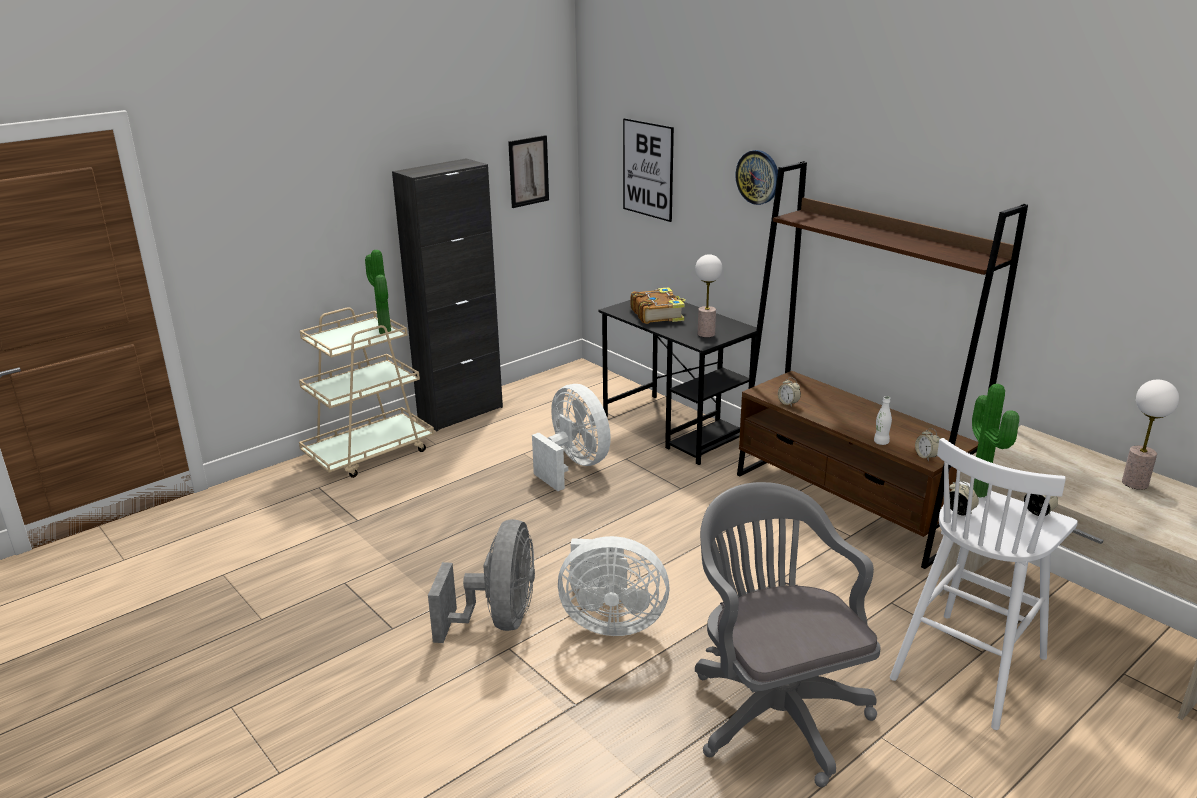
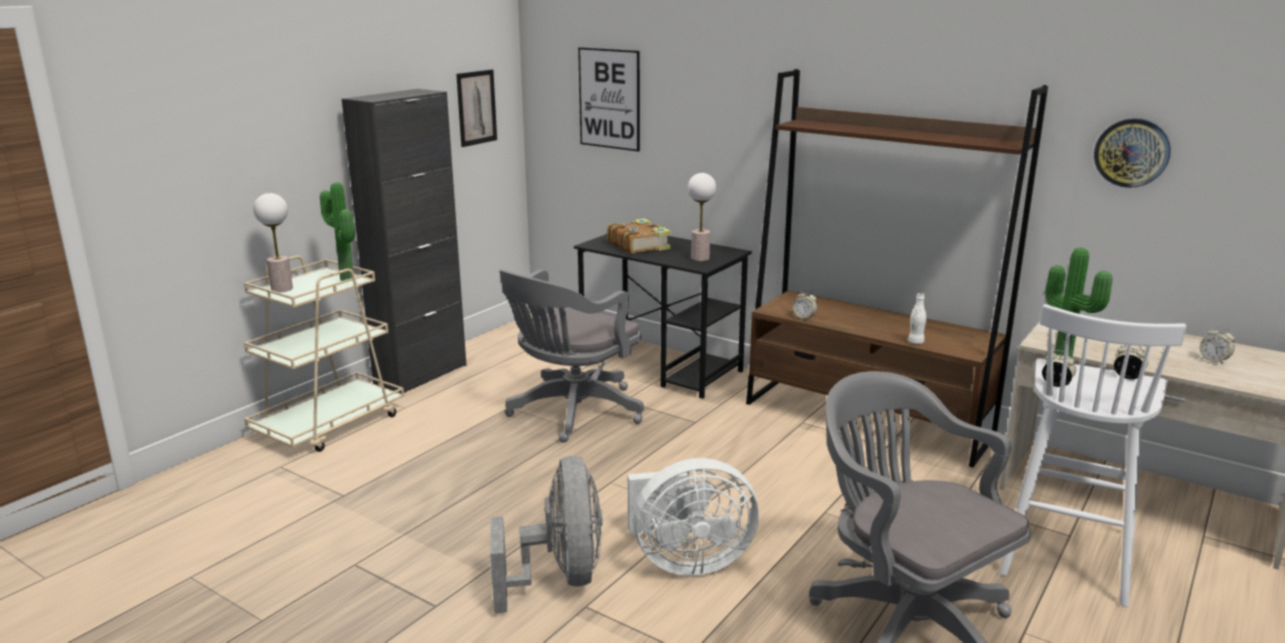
camera: 15 degrees left, 5 degrees down
(573, 466) = (571, 413): white fan -> grey office chair
(758, 177) = (741, 92): wall clock -> wall clock (1131, 152)
(926, 457) = (966, 350): alarm clock -> alarm clock (1214, 360)
(1134, 483) = (1185, 345): table lamp -> table lamp (281, 289)

